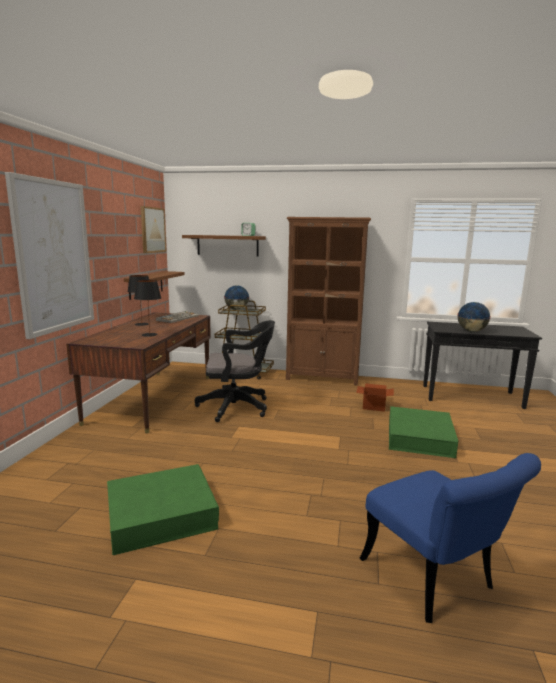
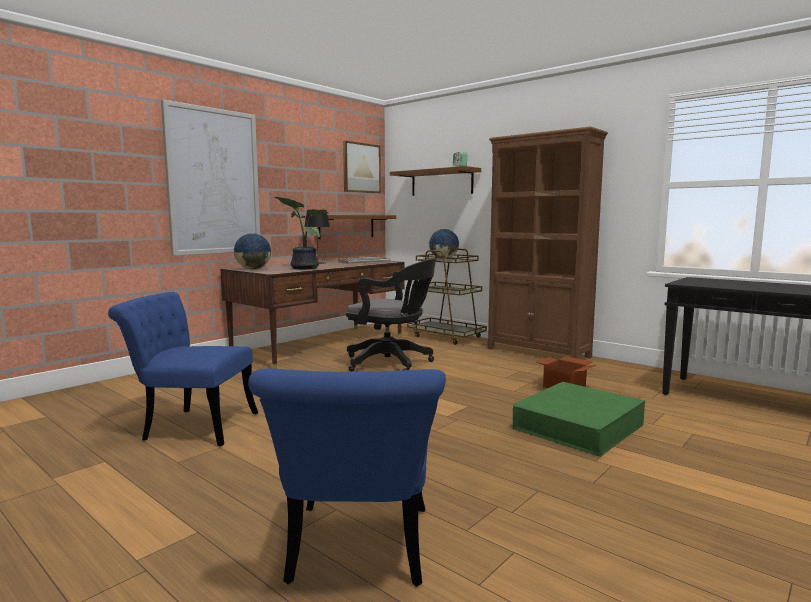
camera: 30 degrees right, 5 degrees down
(149, 335) = (302, 268): black table lamp -> potted plant
(161, 514) = (191, 426): green storage box -> blue chair
(472, 331) = (735, 286): globe -> globe (253, 269)

